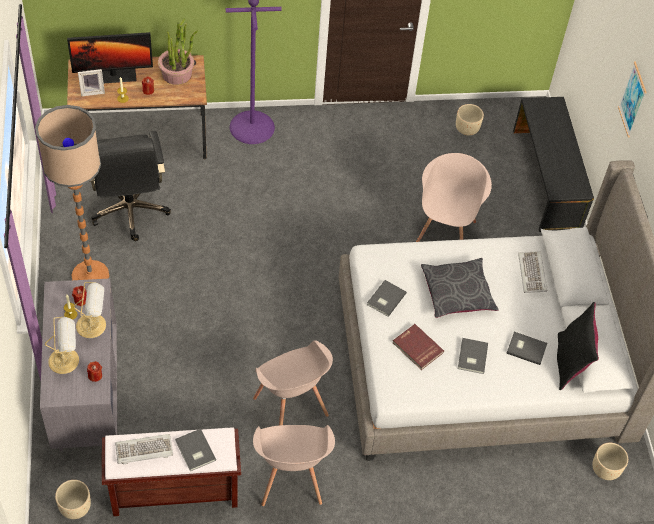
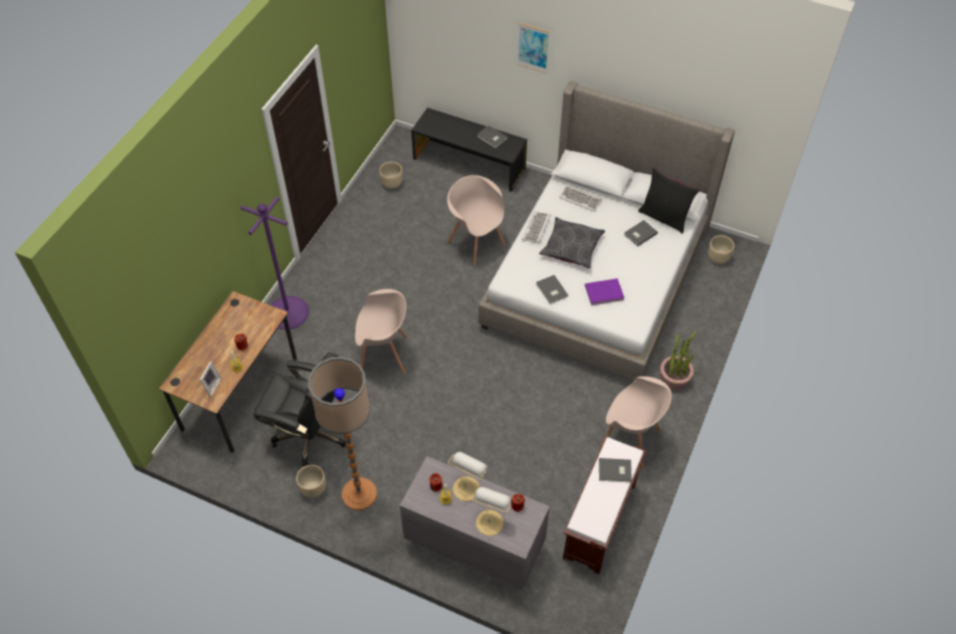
camera: 55 degrees left, 0 degrees up
(75, 507) = (576, 599): beige planter -> beige planter (313, 488)
(113, 75) = (205, 363): monitor -> none
(144, 450) = (596, 505): keyboard -> keyboard (536, 228)
(177, 73) = (239, 317): potted plant -> potted plant (674, 377)
(290, 408) = (570, 412): beige chair -> beige chair (384, 355)
(417, 348) = (604, 293): red book -> purple book
(471, 357) = (629, 266): grey book -> grey book (492, 138)

